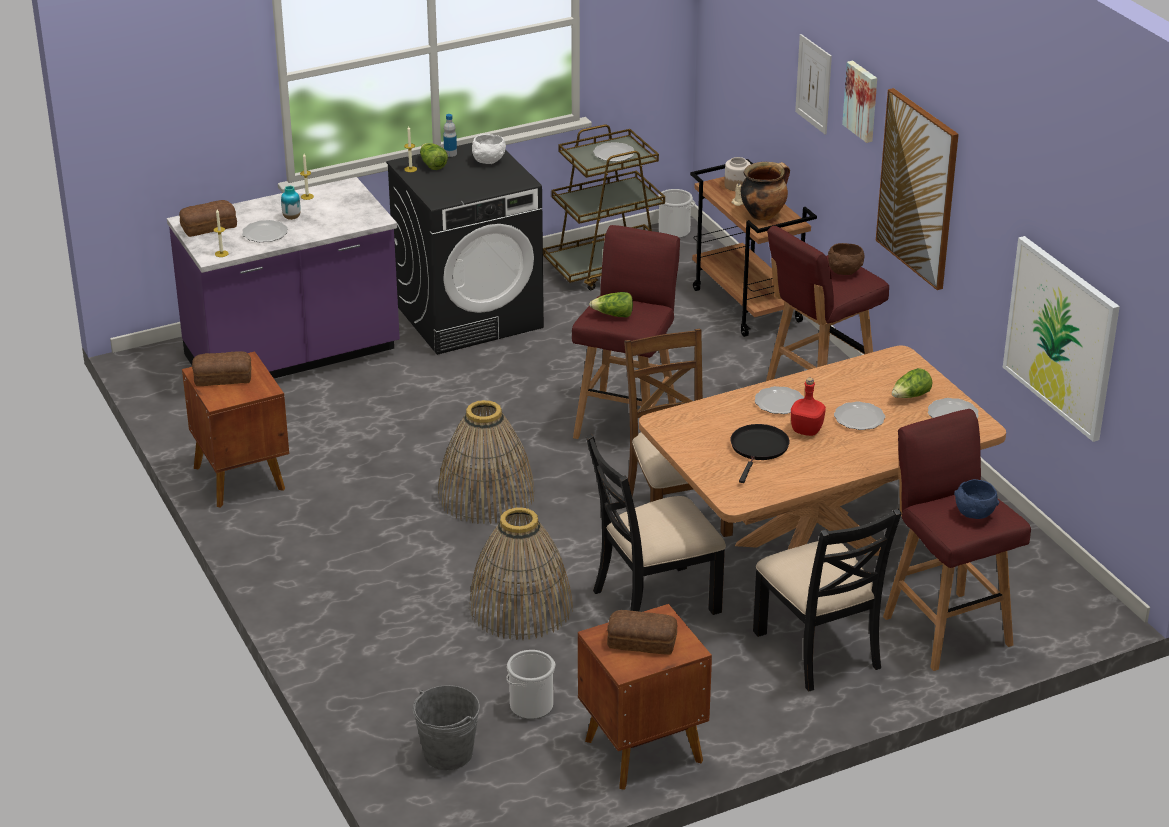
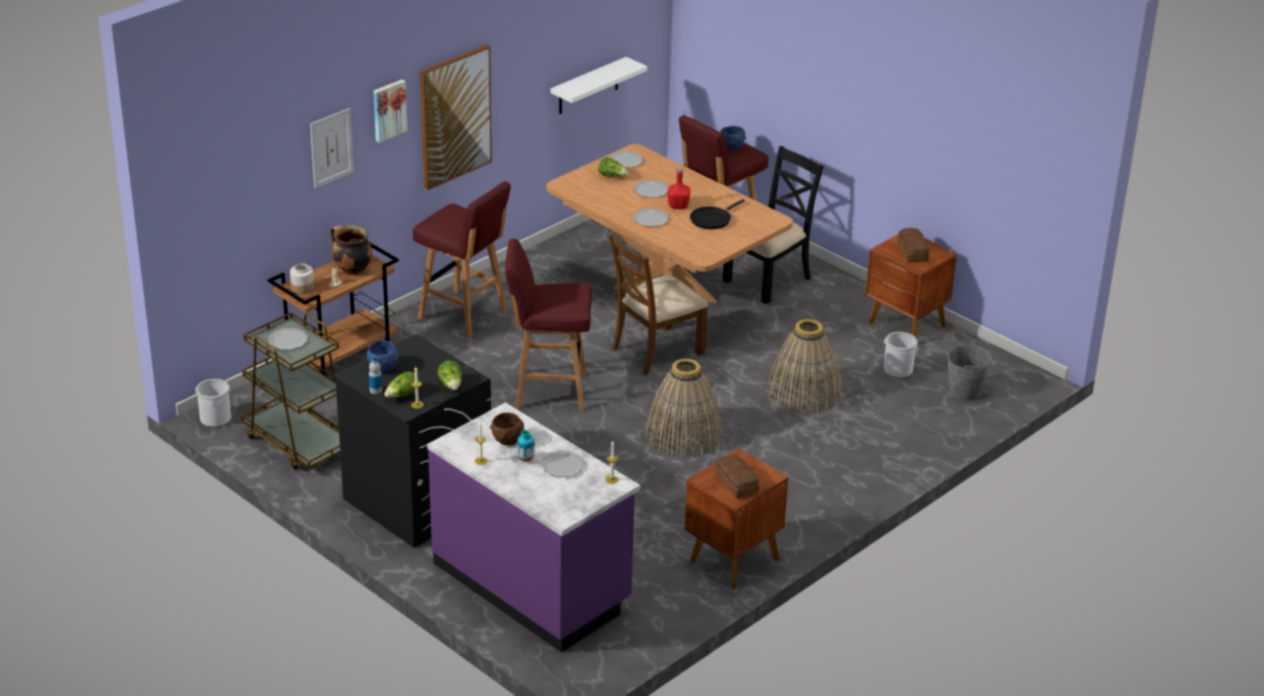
camera: 110 degrees left, 0 degrees up
(207, 226) = (566, 501): bread -> none
(488, 161) = (383, 367): white bowl -> blue bowl
(613, 315) = (568, 299): lettuce -> lettuce (451, 385)
(654, 600) = (760, 343): black chair -> none
(758, 449) = (712, 219): black frying pan -> black frying pan turned 45 degrees counterclockwise
(844, 272) = (449, 216): brown bowl -> brown bowl (507, 440)
(1061, 337) = (588, 86): picture -> white shelf

